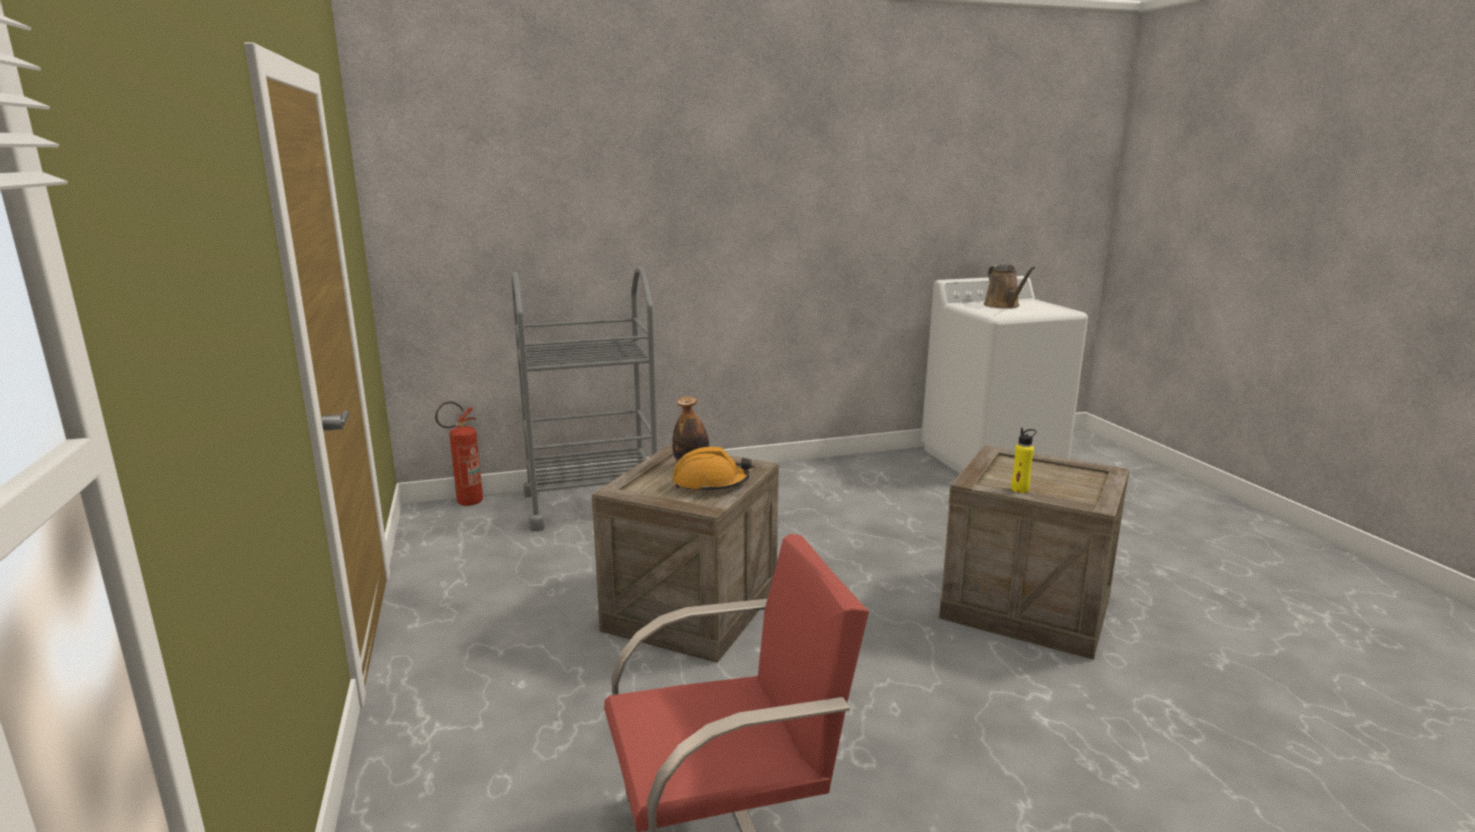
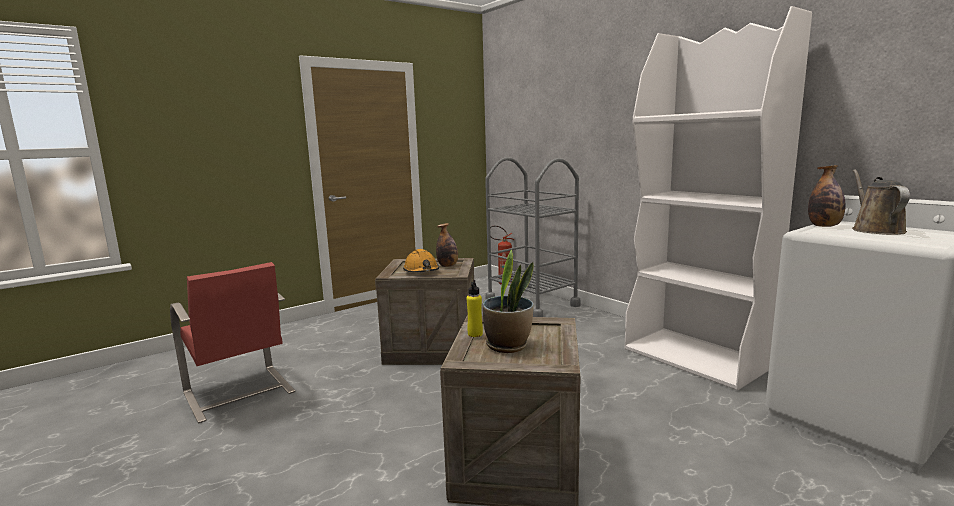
camera: 70 degrees right, 5 degrees down
(851, 472) = (697, 358): none -> white bookcase
(978, 309) = (824, 226): none -> bottle
(1003, 306) = (875, 230): brown watering can -> brown watering can turned 135 degrees clockwise
(1052, 482) = (508, 345): none -> potted plant

